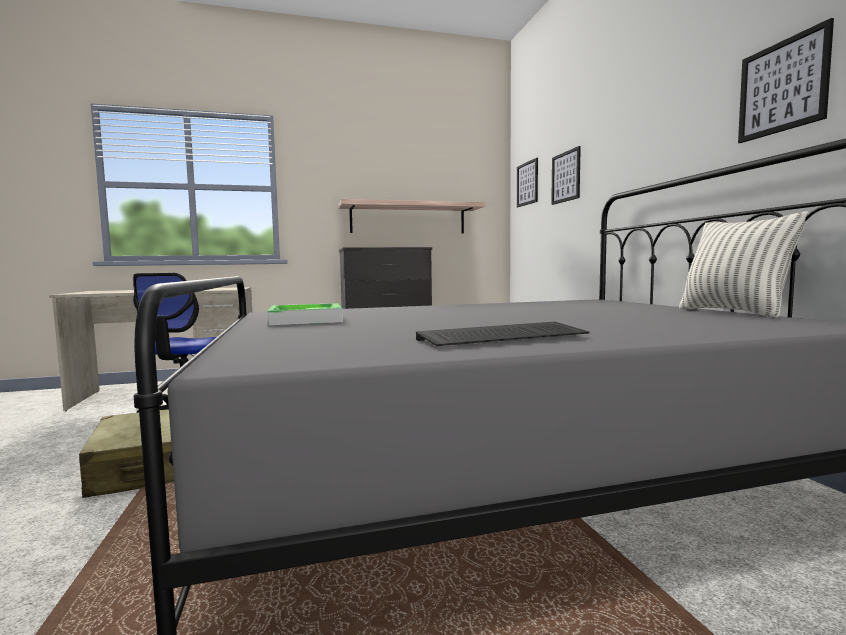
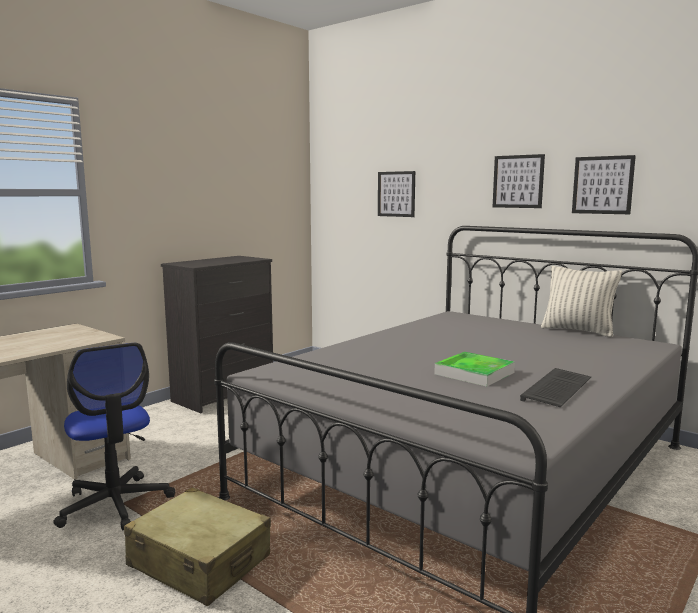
camera: 35 degrees left, 5 degrees up
(306, 320) = (349, 383): tray -> tray (474, 373)
(408, 219) = (225, 222): shelf -> none
(527, 183) = (340, 187): picture -> picture (518, 181)

